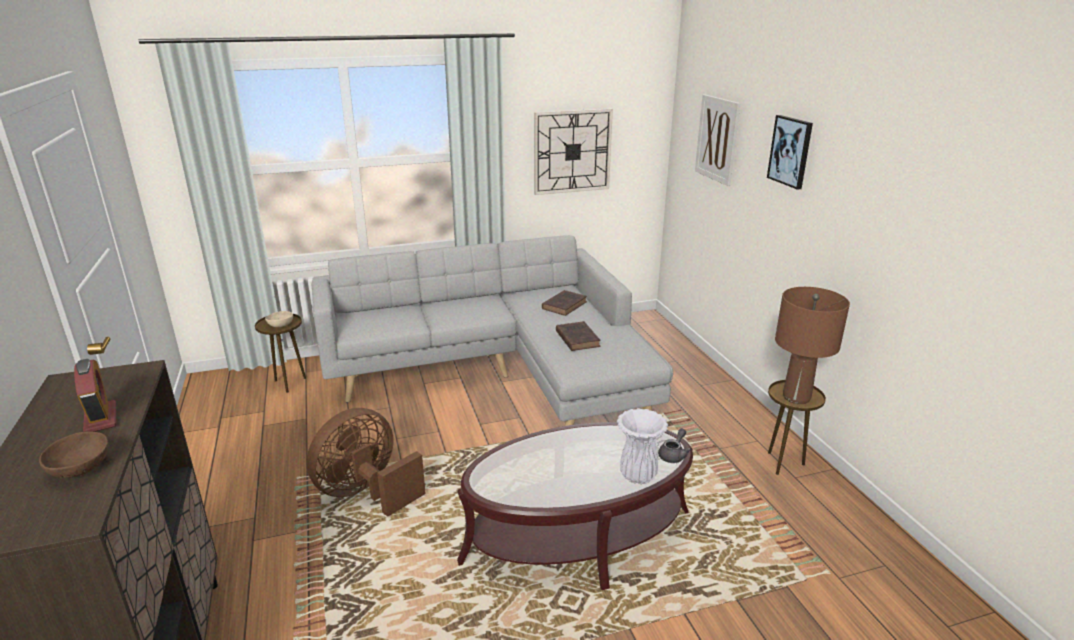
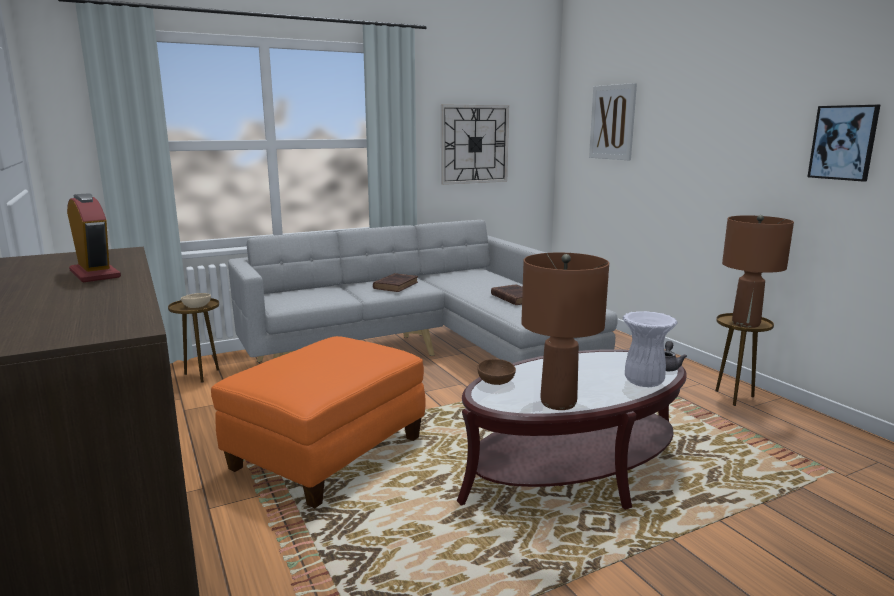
camera: 10 degrees left, 10 degrees down
(81, 469) = (98, 300): brown bowl -> brown bowl (497, 382)
(366, 493) = (327, 455): brown fan -> orange ottoman
(542, 494) = (557, 403): none -> brown table lamp
(565, 305) = (487, 279): brown book -> brown book (396, 285)
(790, 151) = (698, 110): picture -> picture (843, 142)

